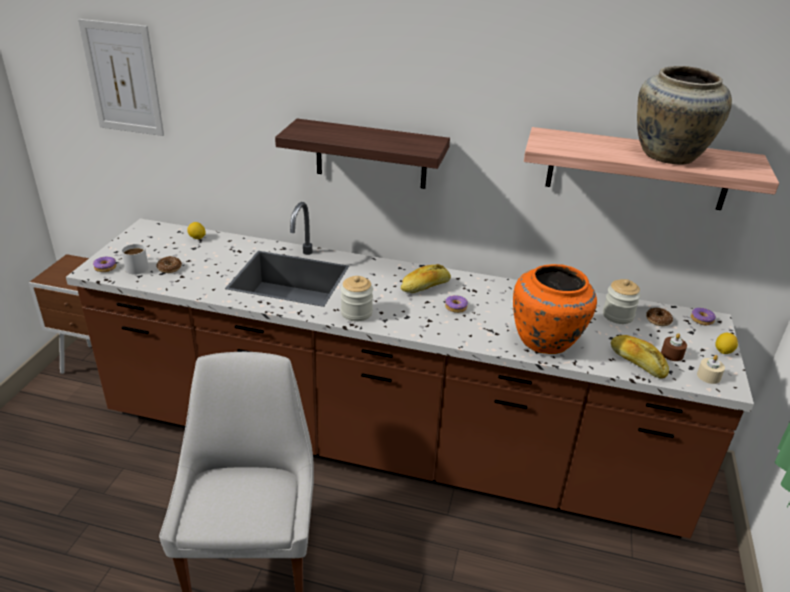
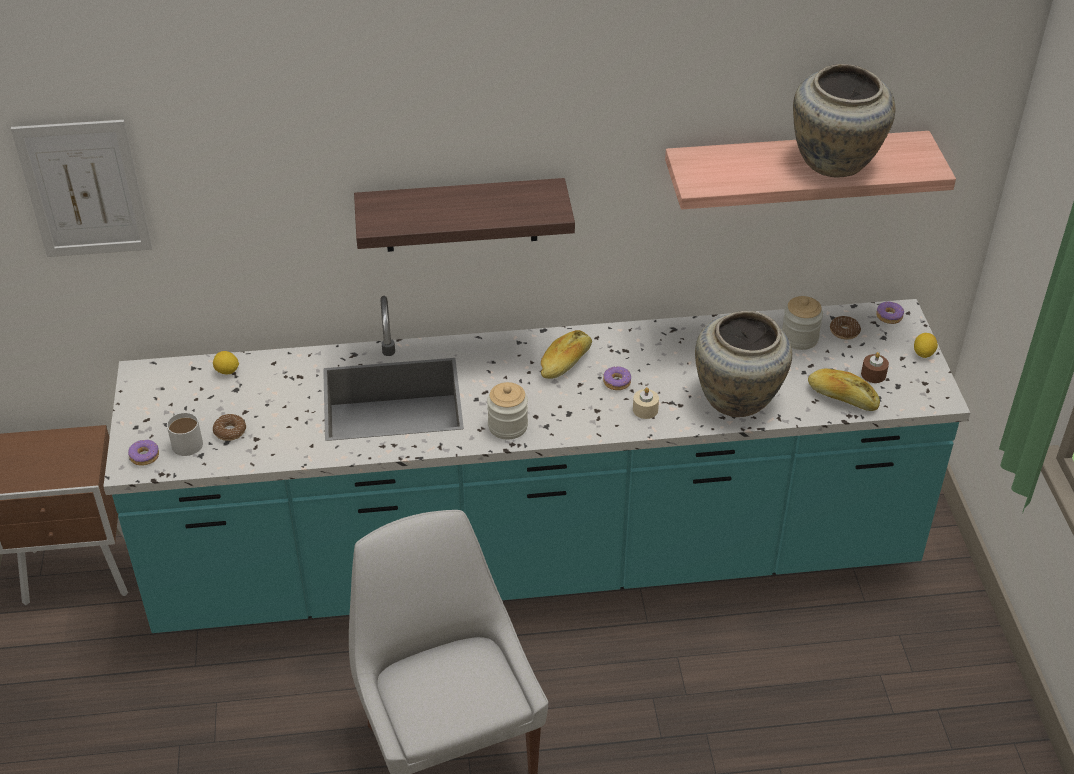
camera: 20 degrees left, 10 degrees up
(388, 447) = (537, 562): brown counter -> turquoise counter
(547, 342) = (738, 399): orange vase -> beige vase
(708, 376) = (918, 392): beige candle -> beige candle (645, 410)

